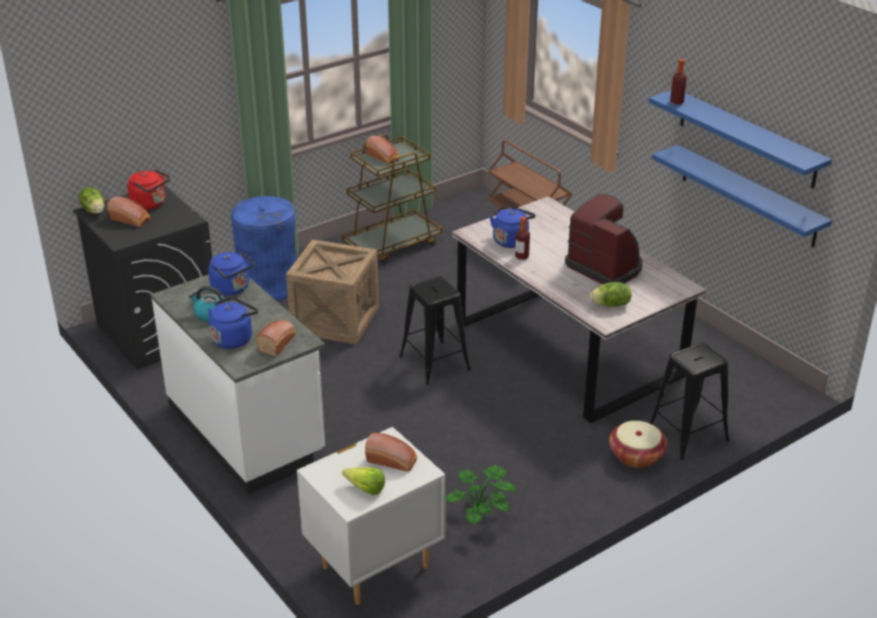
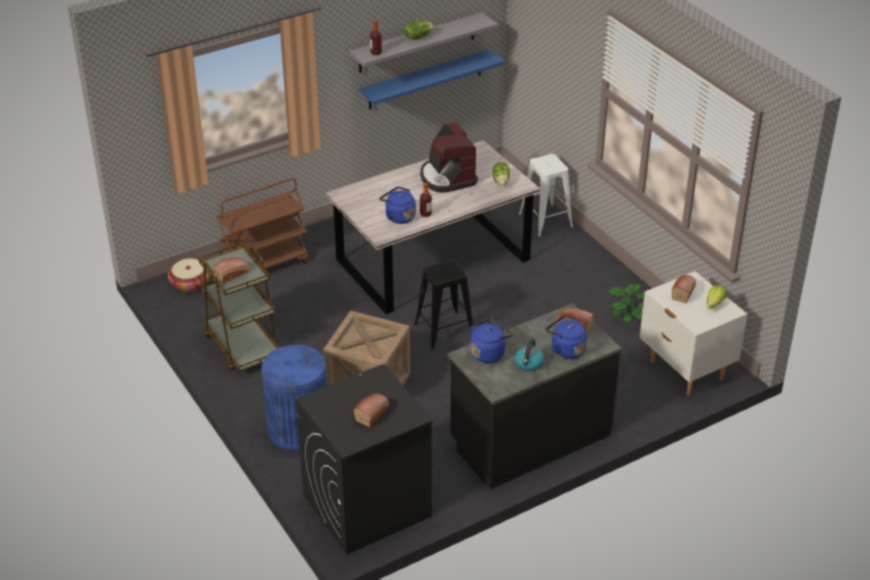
camera: 85 degrees left, 5 degrees up
(94, 210) = (347, 441): lettuce -> lettuce (418, 37)
(150, 204) = (342, 402): red kettle -> none
(247, 430) = (529, 438): white counter -> black counter
(605, 267) = (447, 177): coffee machine -> coffee machine turned 75 degrees counterclockwise
(636, 456) = (567, 244): basket -> basket (190, 284)
(687, 435) = (545, 220): black stool -> white stool
(746, 138) = (417, 43): blue shelf -> grey shelf

